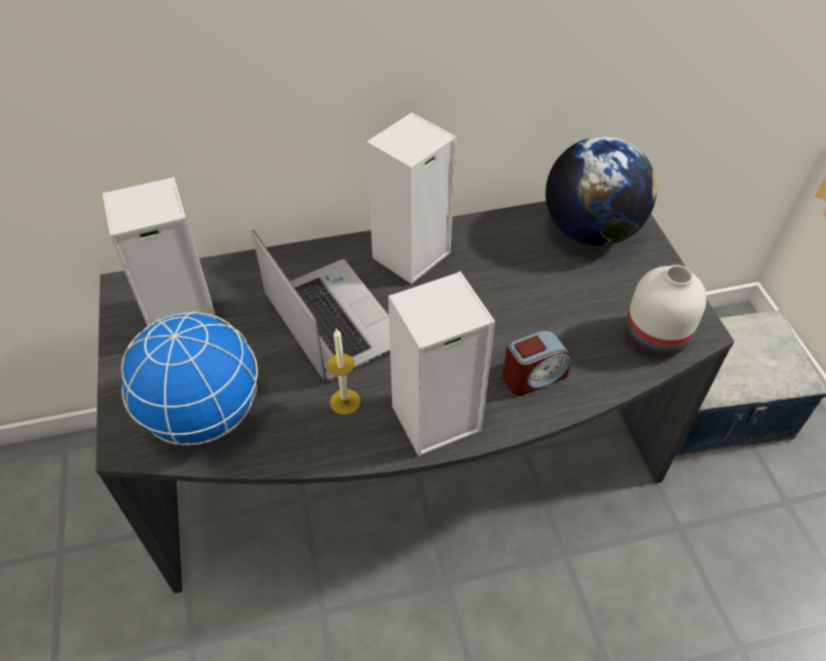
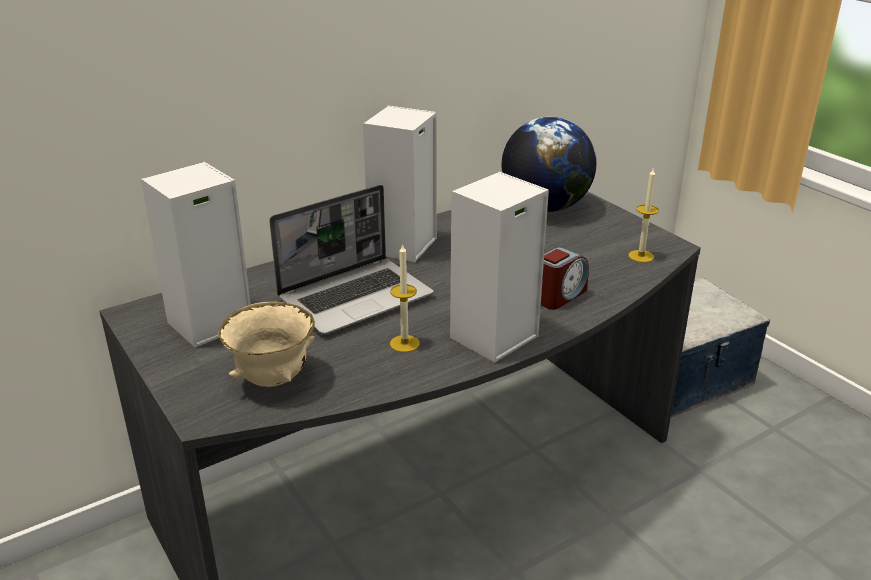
camera: 20 degrees left, 20 degrees down
(205, 414) = (273, 379): globe -> beige bowl
(331, 320) = (356, 297): laptop -> laptop turned 105 degrees clockwise
(656, 338) = (641, 256): white vase -> candle

